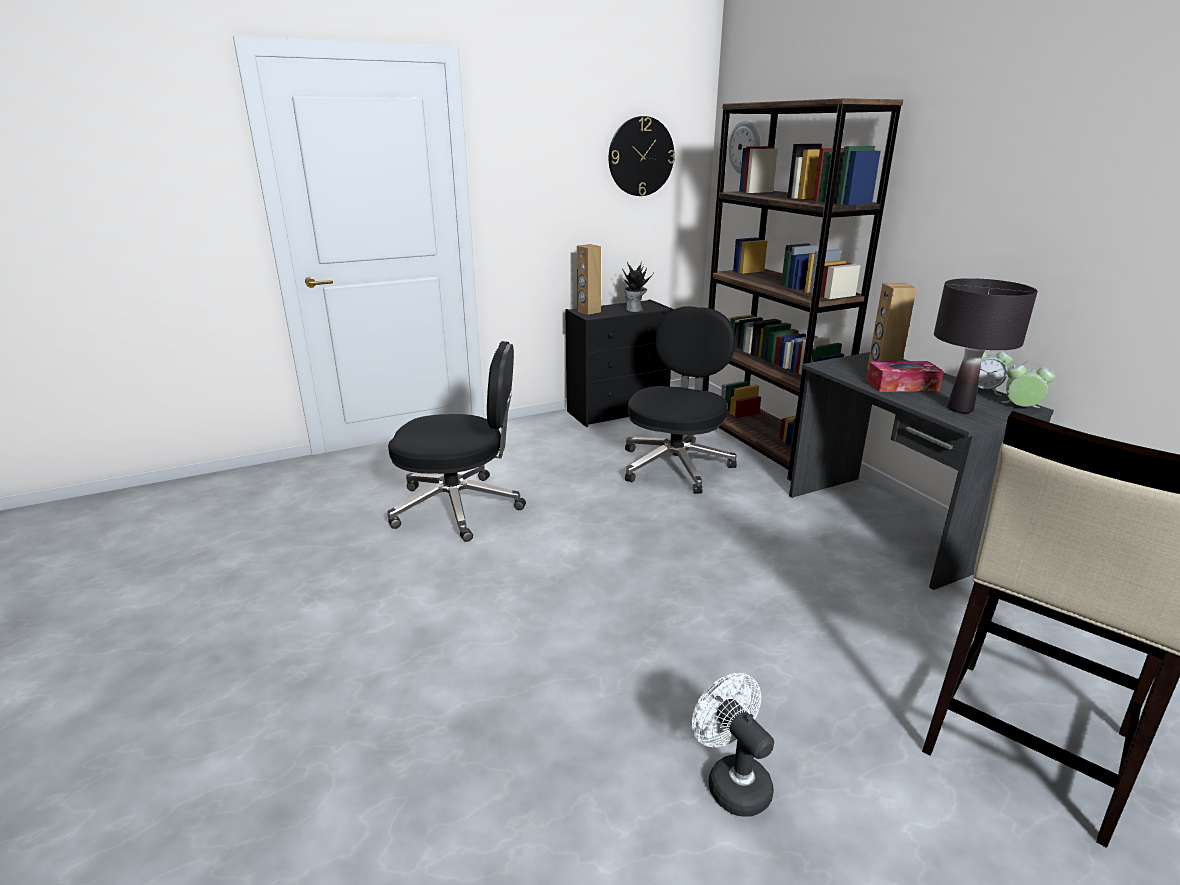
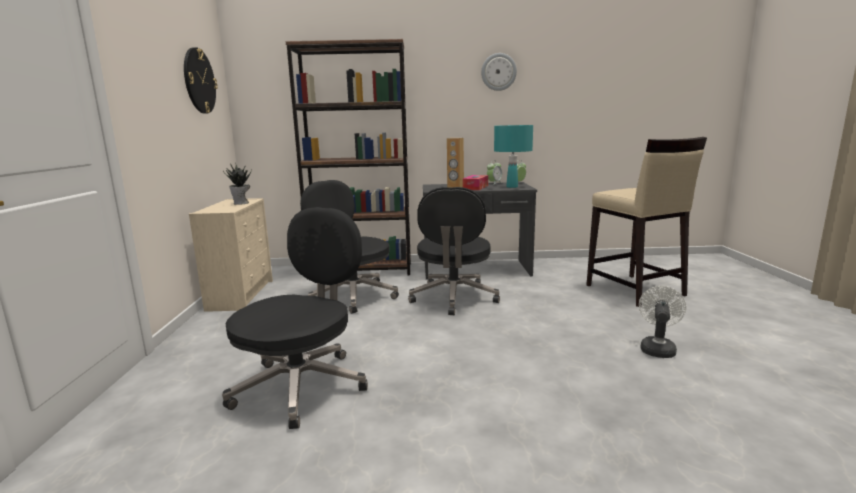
camera: 65 degrees left, 10 degrees down
(588, 311) = (213, 210): brown speaker -> none
(619, 411) = (241, 294): black dresser -> beige dresser
(732, 781) = (657, 348): white fan -> white fan turned 120 degrees clockwise
(743, 534) = (453, 298): none -> black office chair
(745, 147) = (267, 78): wall clock -> wall clock (498, 72)
(959, 409) = (512, 187): black table lamp -> turquoise table lamp

